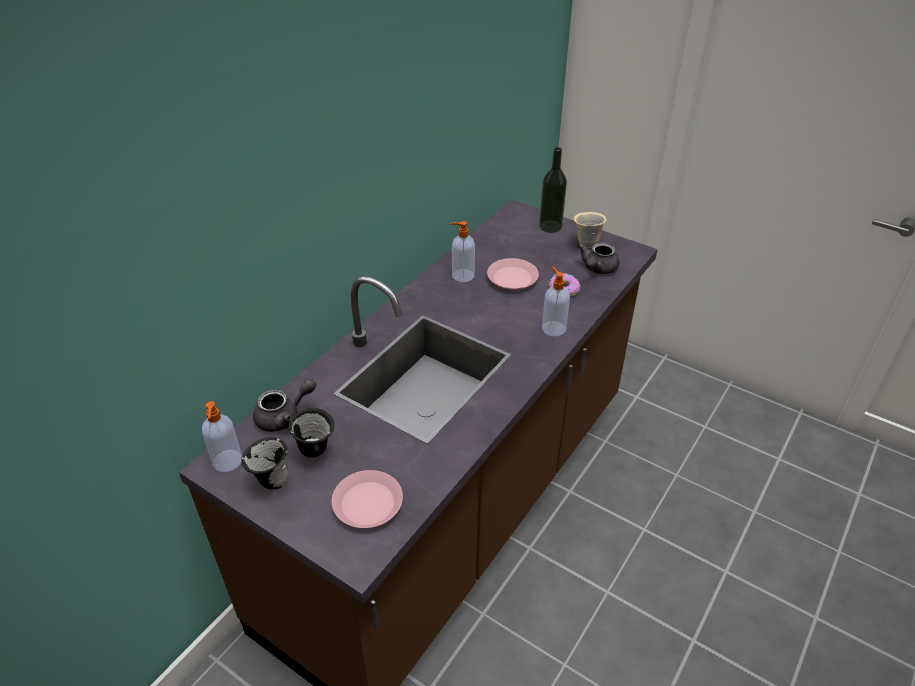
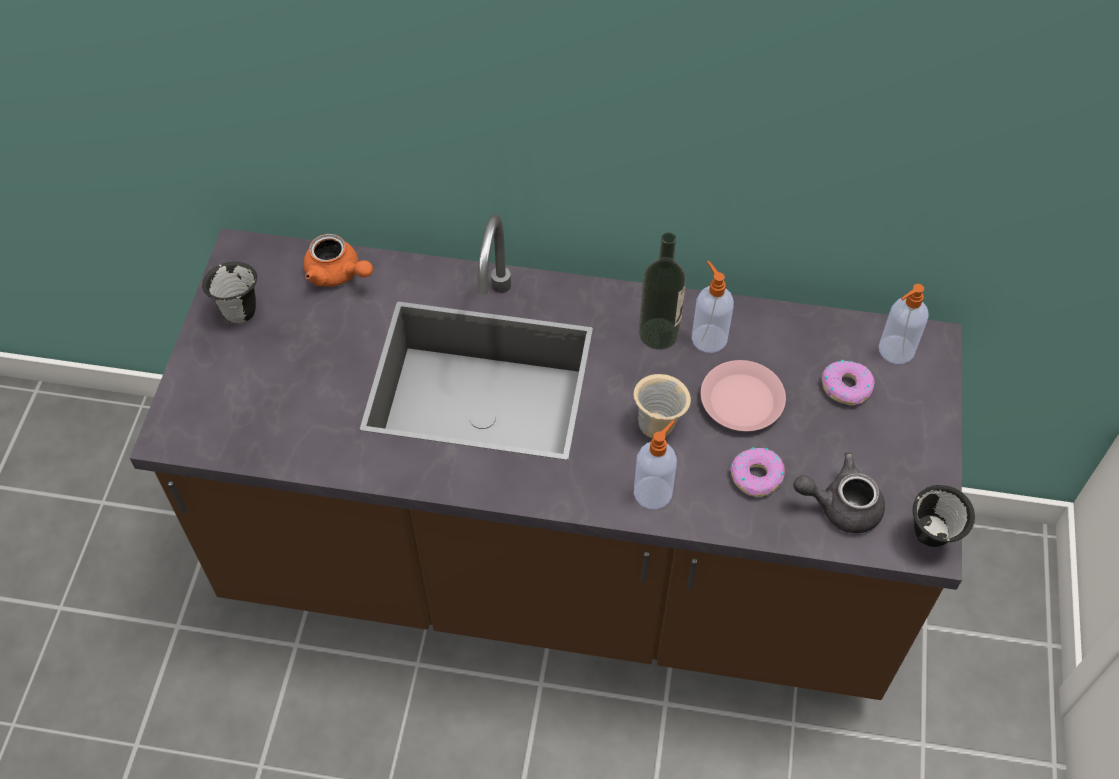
camera: 65 degrees right, 15 degrees up
(227, 462) = (251, 260): soap dispenser -> soap dispenser (895, 350)
(284, 416) = (338, 274): grey teapot -> orange teapot
(316, 452) = (298, 330): black mug -> black mug (930, 539)
(368, 503) = (246, 410): pink plate -> none
(526, 243) = (846, 386): none -> donut
(550, 226) = (918, 403): bottle -> bottle (658, 333)
(586, 244) = (901, 470): beige mug -> beige mug (658, 425)

